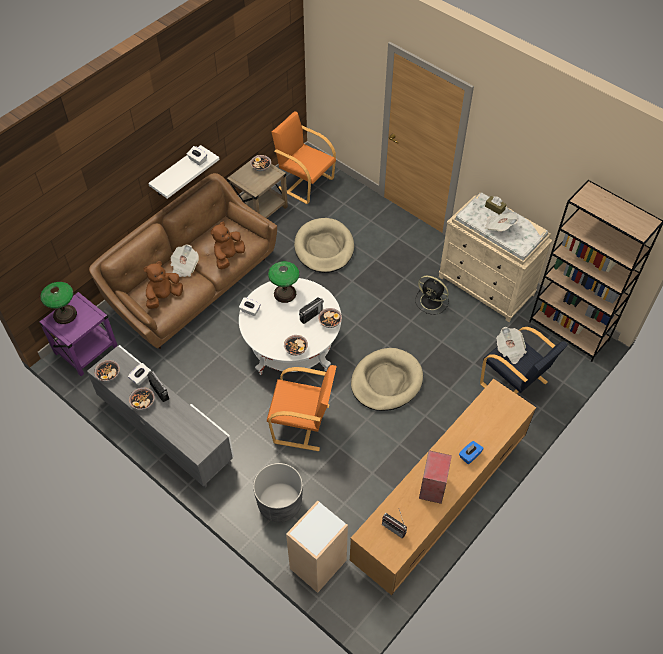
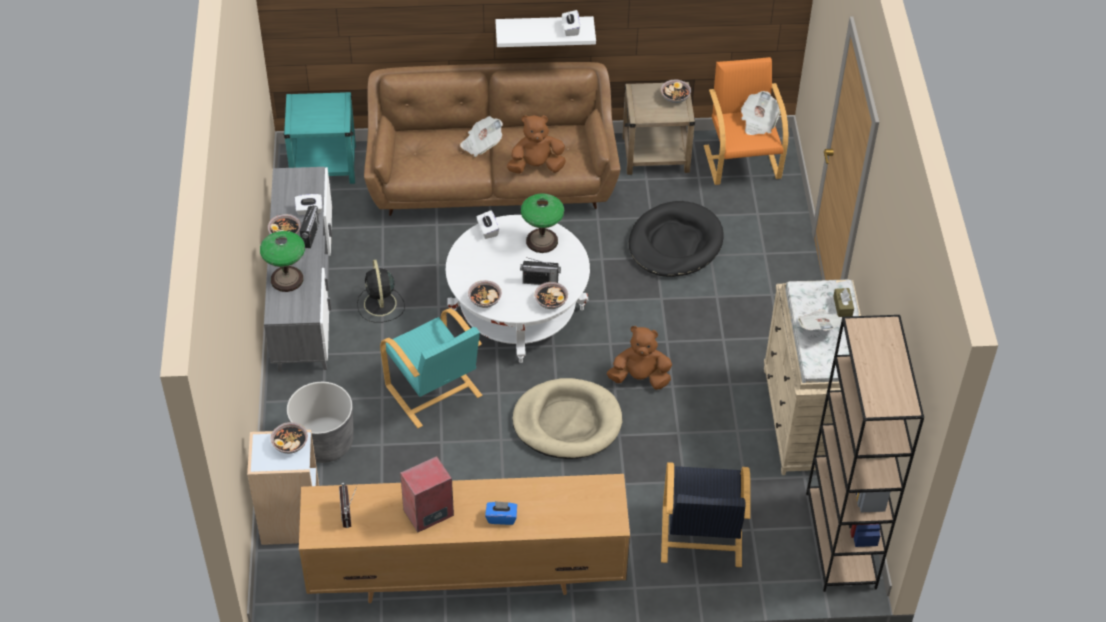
camera: 45 degrees right, 5 degrees down
(65, 314) = (315, 104): table lamp -> table lamp (287, 279)
(86, 349) = (324, 165): purple side table -> turquoise side table
(108, 374) = (286, 186): bowl -> bowl (290, 444)
(164, 297) = (428, 158): brown plush toy -> brown plush toy (640, 378)
(303, 424) = (434, 392): orange armchair -> turquoise armchair
(324, 248) = (675, 243): beige dog bed -> black dog bed
(432, 301) = (722, 386): black fan -> black fan (380, 305)
(510, 350) = (708, 481): newspaper -> newspaper (758, 122)

